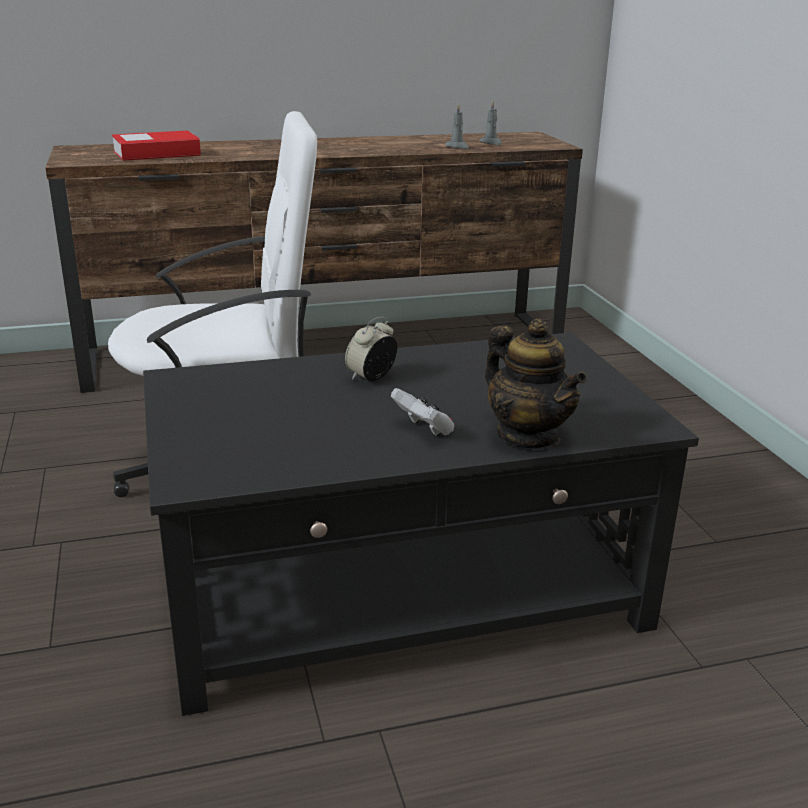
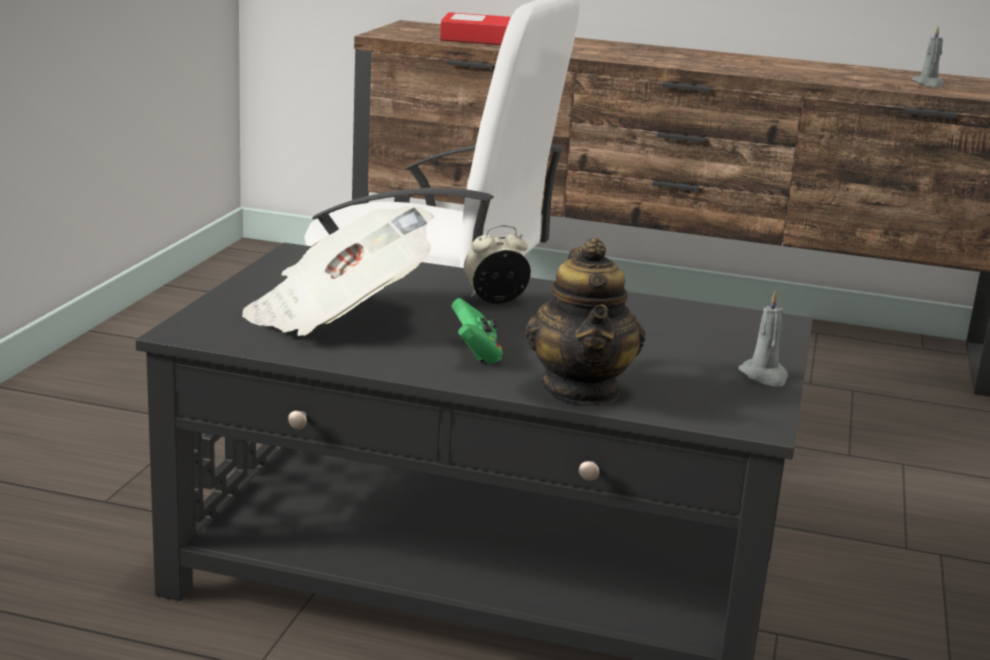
camera: 30 degrees right, 5 degrees down
(282, 428) = (337, 316): none -> newspaper
(424, 430) = (476, 354): white game controller -> green game controller
(457, 147) = (870, 81): grey candle -> grey candle (764, 376)

